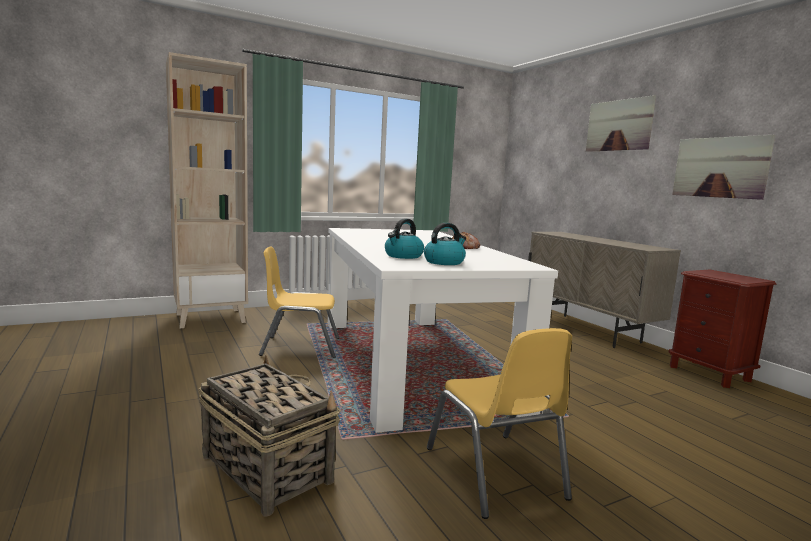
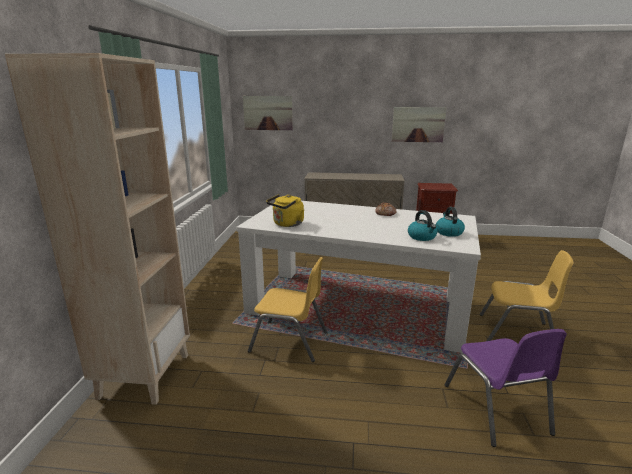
camera: 55 degrees left, 10 degrees up
(266, 468) = (496, 409): basket -> purple chair
(300, 347) = (289, 341): yellow chair -> yellow chair turned 105 degrees counterclockwise
(358, 233) = (287, 224): none -> yellow kettle
(619, 125) = (346, 94): picture -> picture (268, 113)

